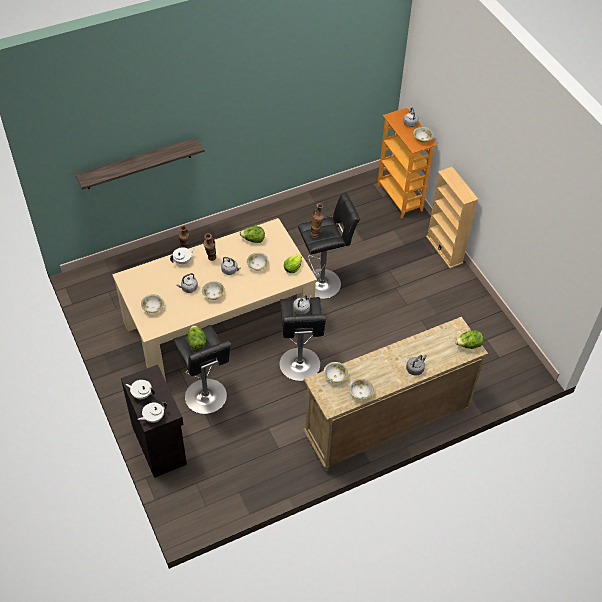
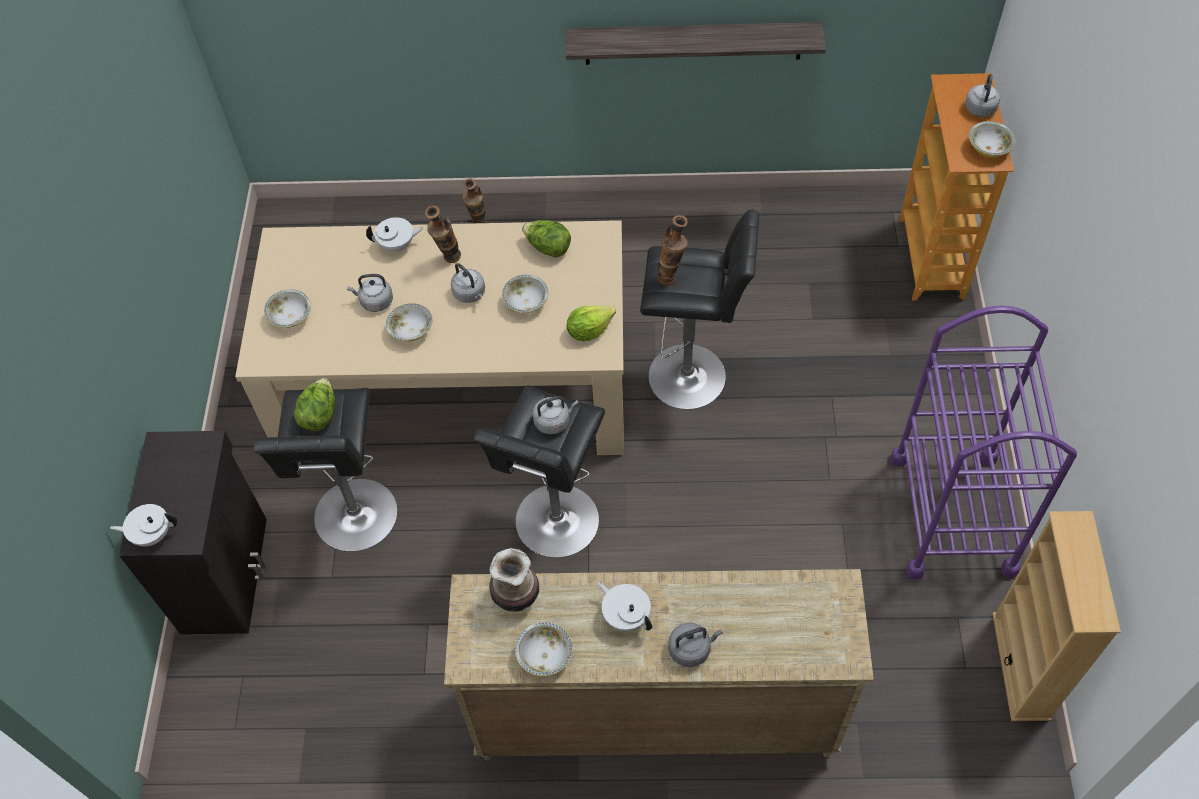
camera: 30 degrees right, 5 degrees up
(138, 164) = (392, 33): shelf -> shelf (693, 43)
(141, 394) = (161, 478): white teapot -> white teapot (626, 615)
(335, 376) = (515, 597): bowl -> vase
(444, 249) = (968, 393): beige bookcase -> beige bookcase (1021, 666)
(463, 300) = (952, 513): none -> purple cart
(468, 345) = (839, 643): lettuce -> none

